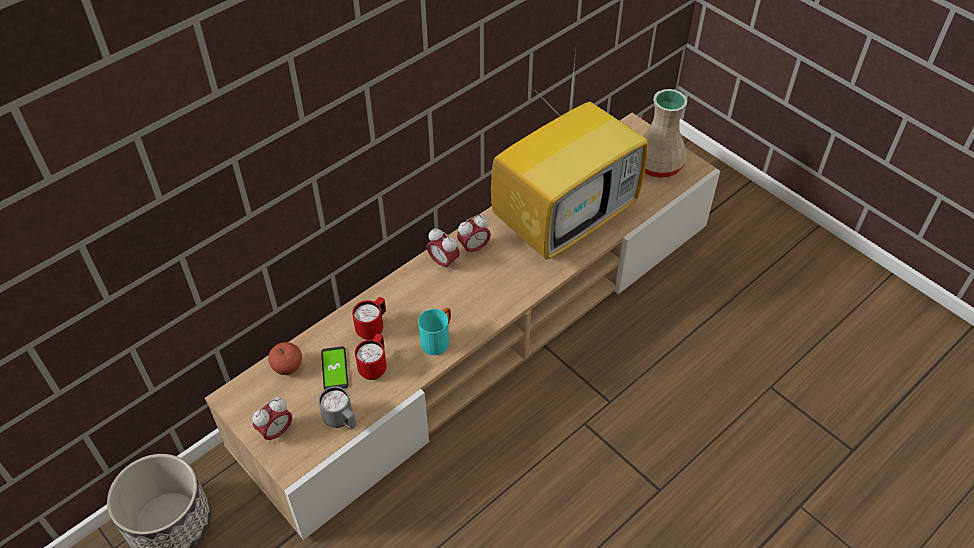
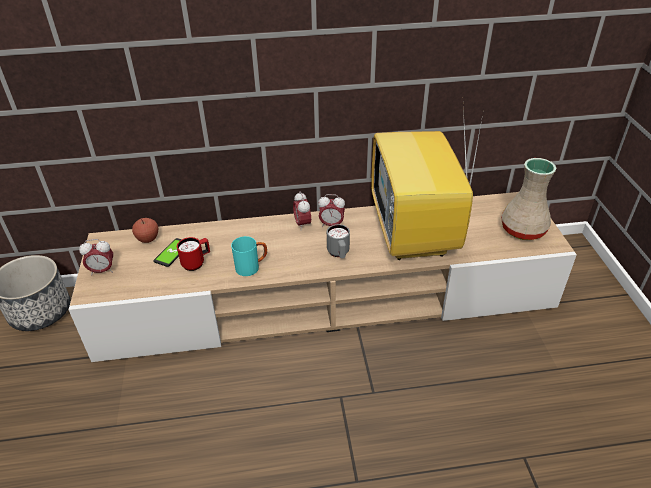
camera: 35 degrees right, 10 degrees down
(341, 421) = (143, 284): grey mug -> grey mug (339, 254)
(372, 327) = (219, 241): red mug -> none
(565, 218) = (415, 234): television -> television turned 90 degrees clockwise

